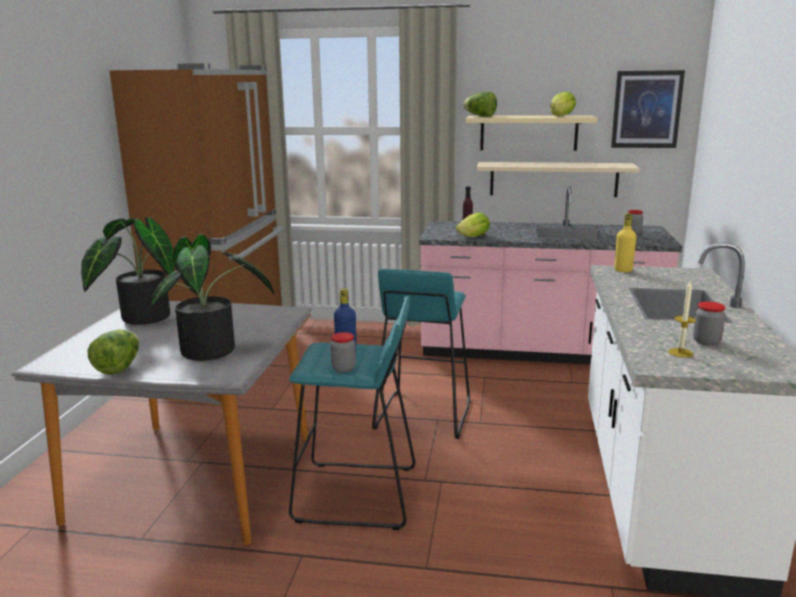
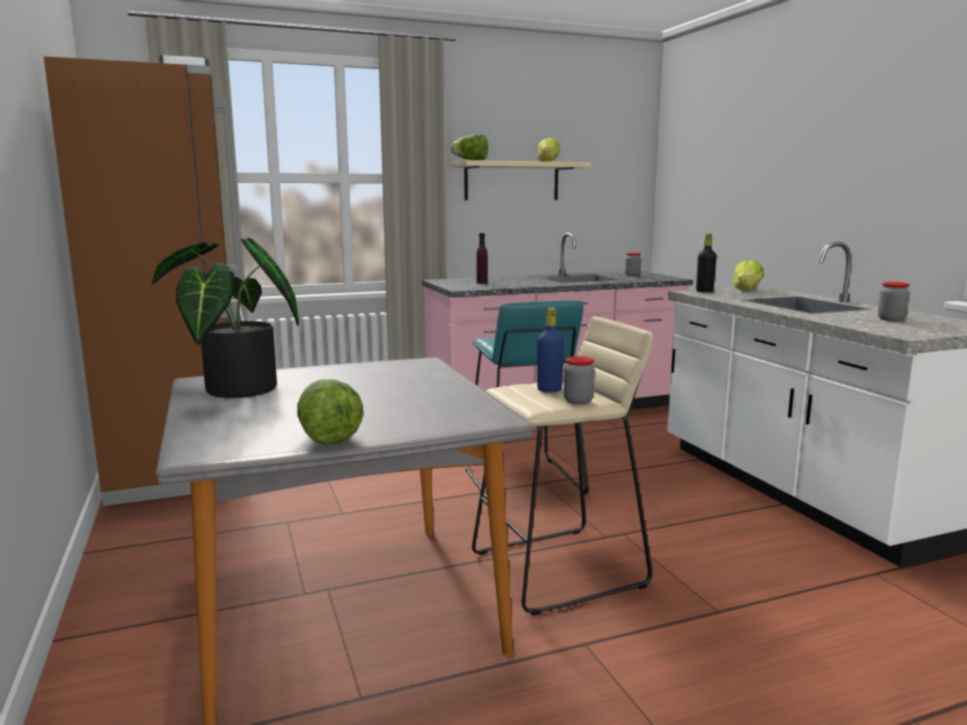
camera: 30 degrees left, 5 degrees down
(214, 351) = (421, 403): potted plant -> none
(357, 495) = (560, 569): turquoise stool -> beige stool
(474, 237) = (501, 286): lettuce -> lettuce (746, 289)
(553, 179) = (537, 230): beige shelf -> none
(623, 270) = (704, 291): yellow bottle -> black bottle
(646, 109) = (615, 159): picture -> none
(680, 353) = (896, 326): candle -> none

